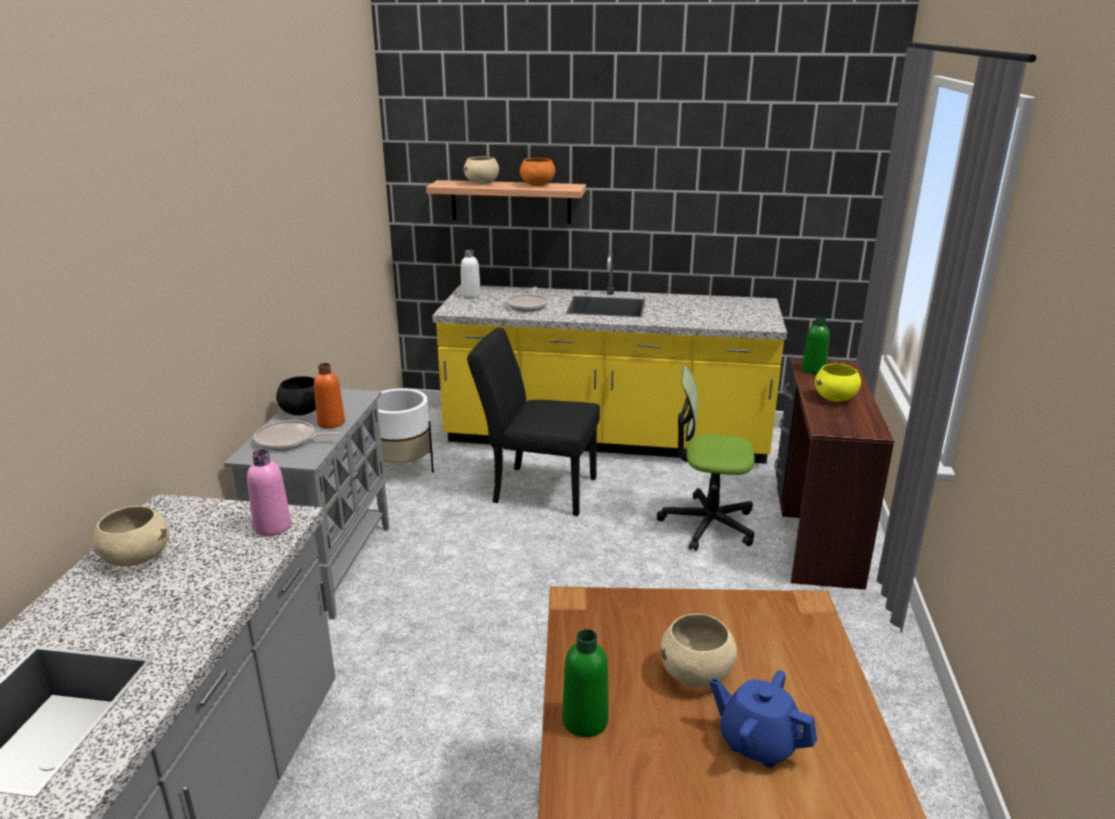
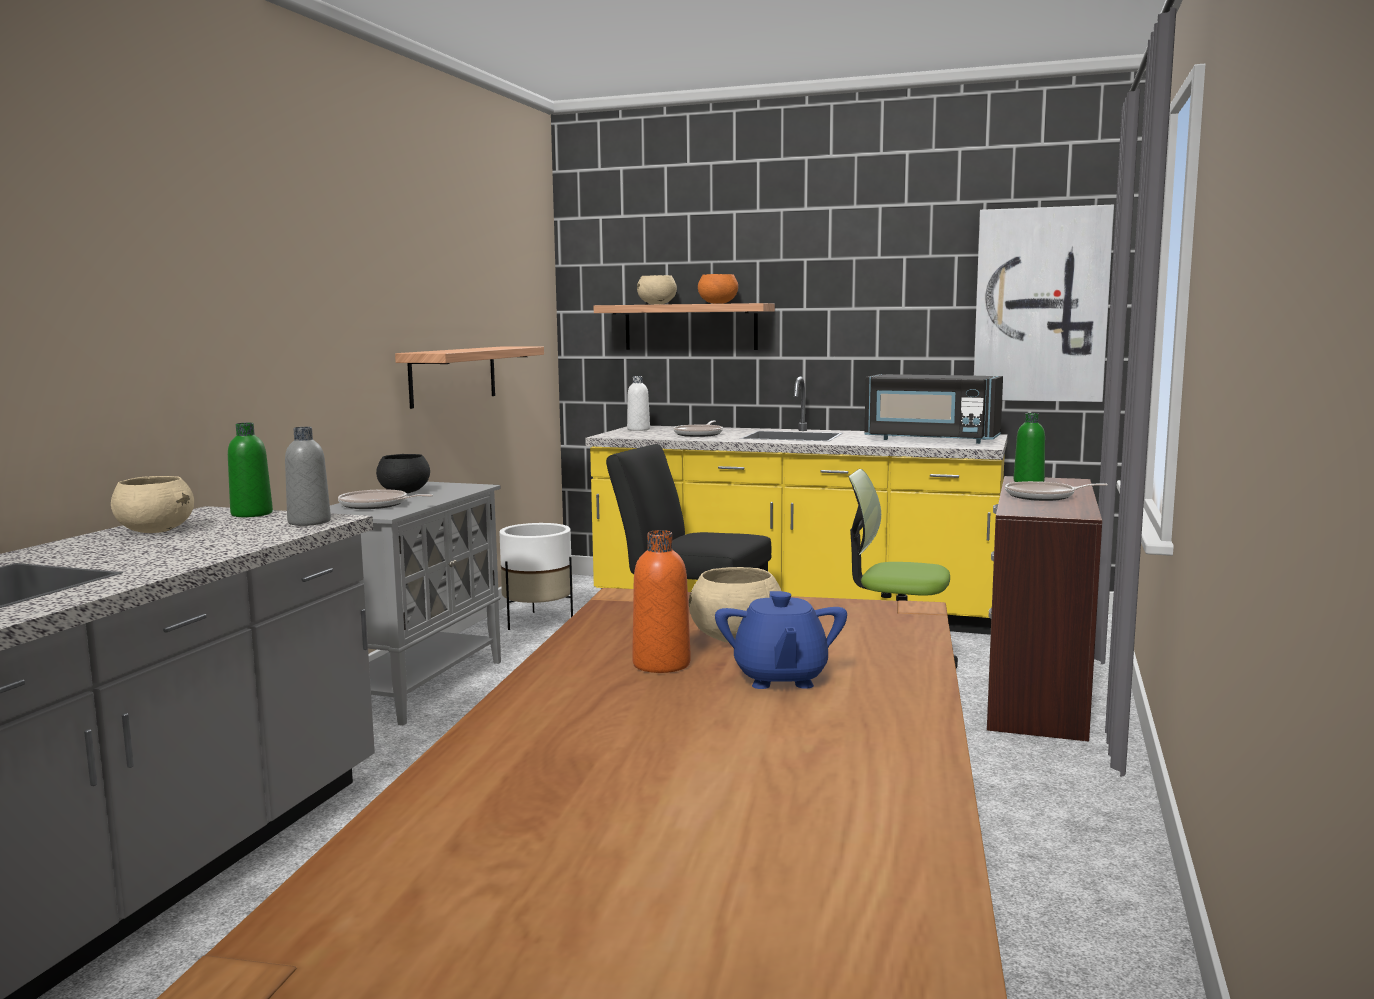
camera: 10 degrees right, 15 degrees down
(272, 527) = (309, 522): pink bottle -> grey bottle
(319, 280) = (453, 375): none -> shelf
(331, 423) = (430, 498): orange bottle -> orange bottle (661, 664)
(585, 720) = (579, 656): green bottle -> green bottle (252, 514)
(722, 312) = (931, 440): none -> black microwave
(757, 742) = (780, 678): blue teapot -> blue teapot turned 135 degrees counterclockwise
(811, 194) = (1041, 305): none -> picture
(835, 398) = (1043, 496): yellow bowl -> frying pan

